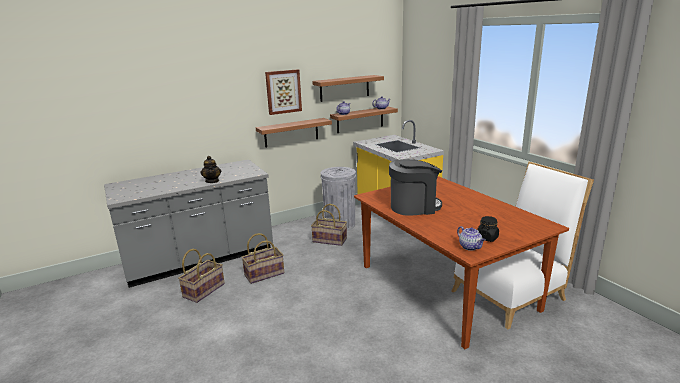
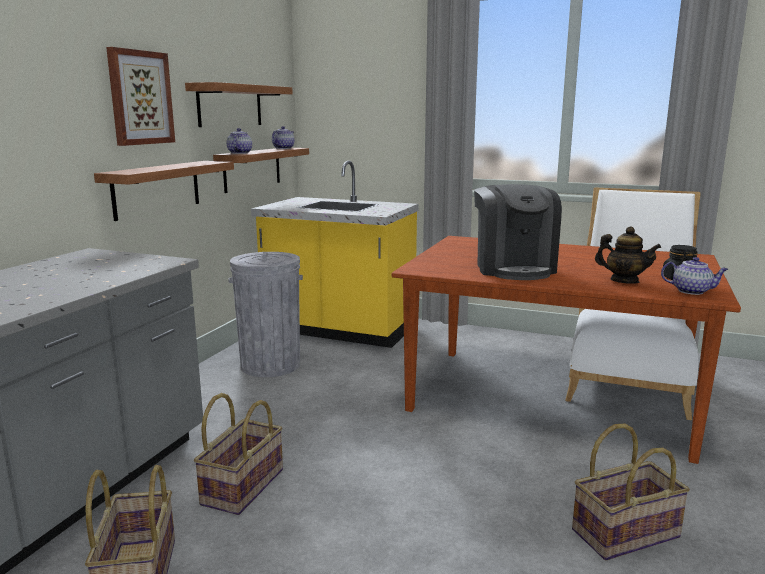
camera: 40 degrees left, 5 degrees down
(212, 181) = (85, 287): teapot -> teapot (624, 281)
(330, 240) = (287, 391): basket -> basket (624, 532)
(414, 207) = (513, 268): coffee machine -> coffee machine turned 135 degrees clockwise

